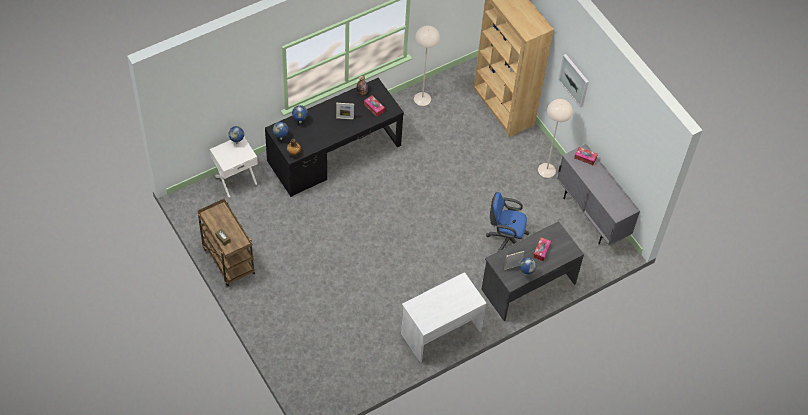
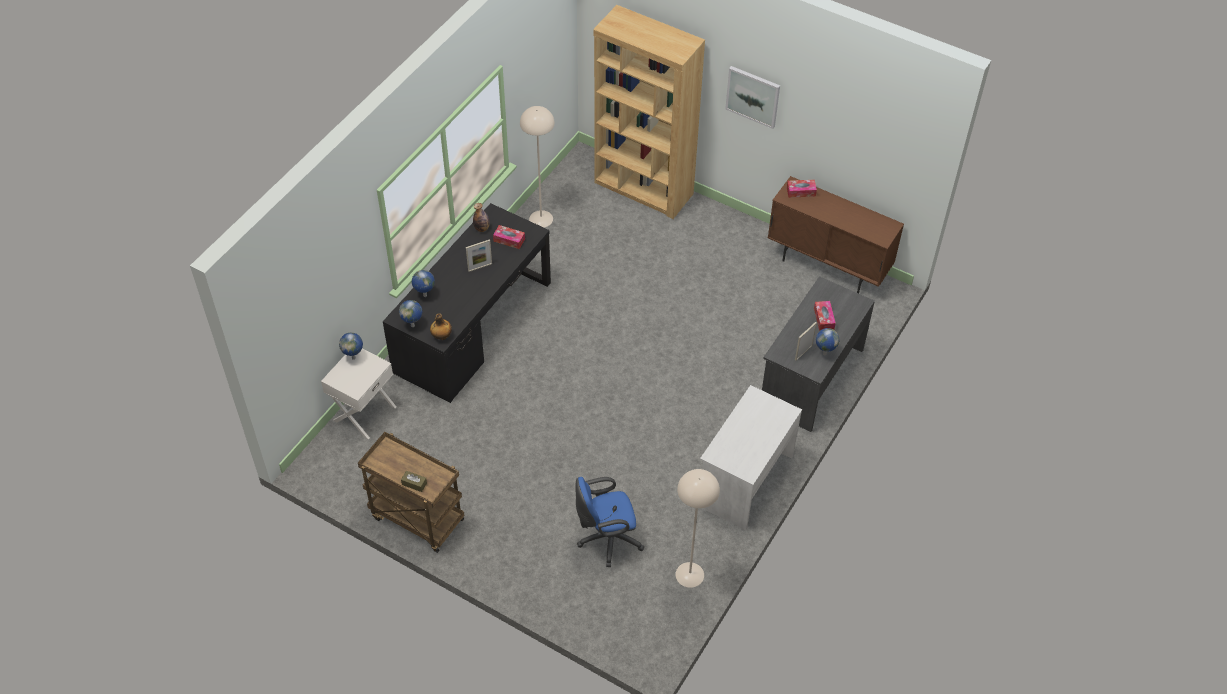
camera: 25 degrees left, 5 degrees down
(505, 239) = (748, 337): blue office chair -> blue office chair (606, 539)
(547, 170) = (742, 237): beige floor lamp -> beige floor lamp (690, 574)
(591, 216) = (827, 266): grey cabinet -> brown cabinet

